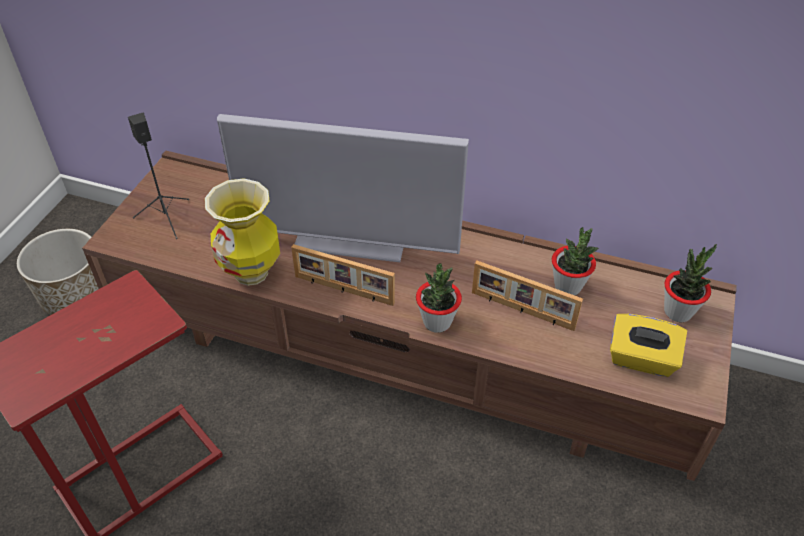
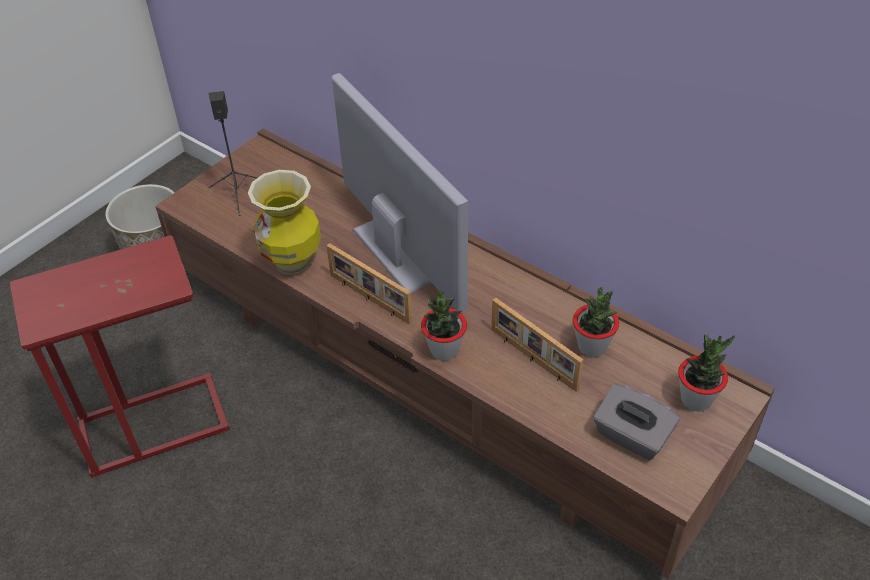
camera: 20 degrees right, 0 degrees up
(350, 242) = (396, 253): television -> television turned 150 degrees counterclockwise
(641, 359) = (631, 436): yellow tissue box -> grey tissue box

